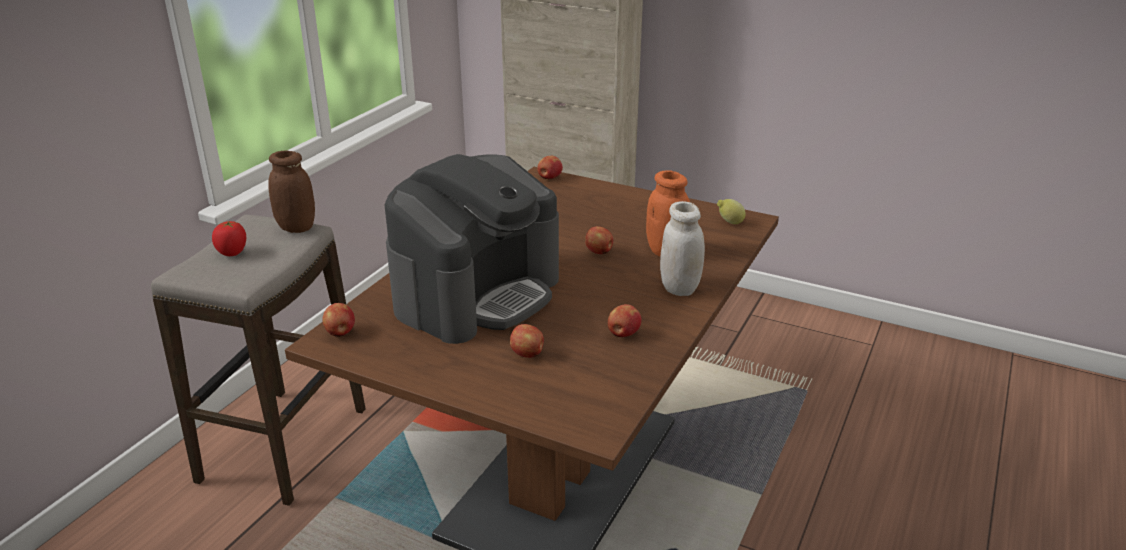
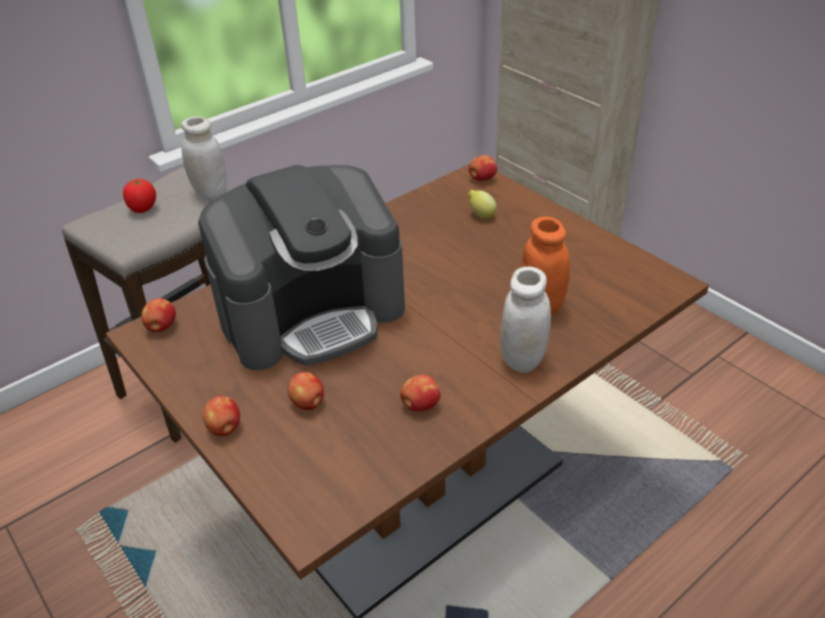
camera: 25 degrees right, 10 degrees up
(296, 227) = (210, 192): brown jar -> white jar
(599, 252) = (468, 288): apple -> apple (225, 428)
(729, 223) = (641, 281): lemon -> lemon (481, 215)

